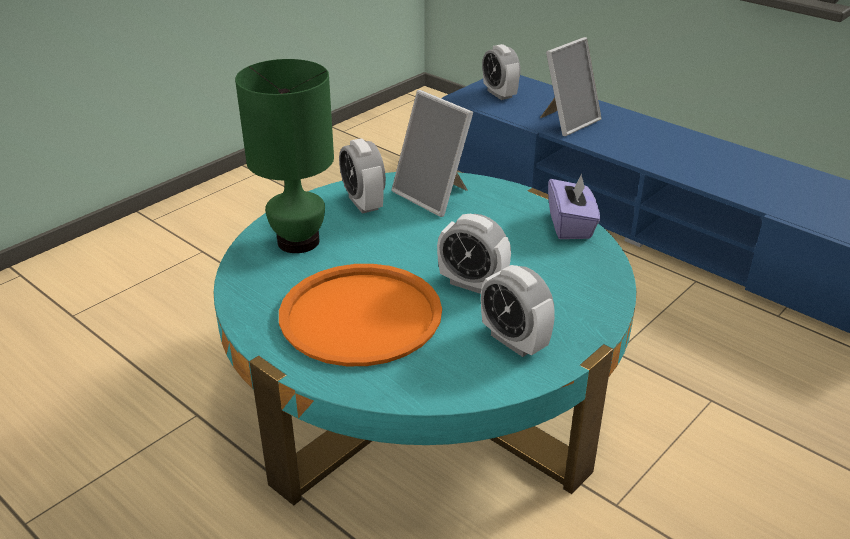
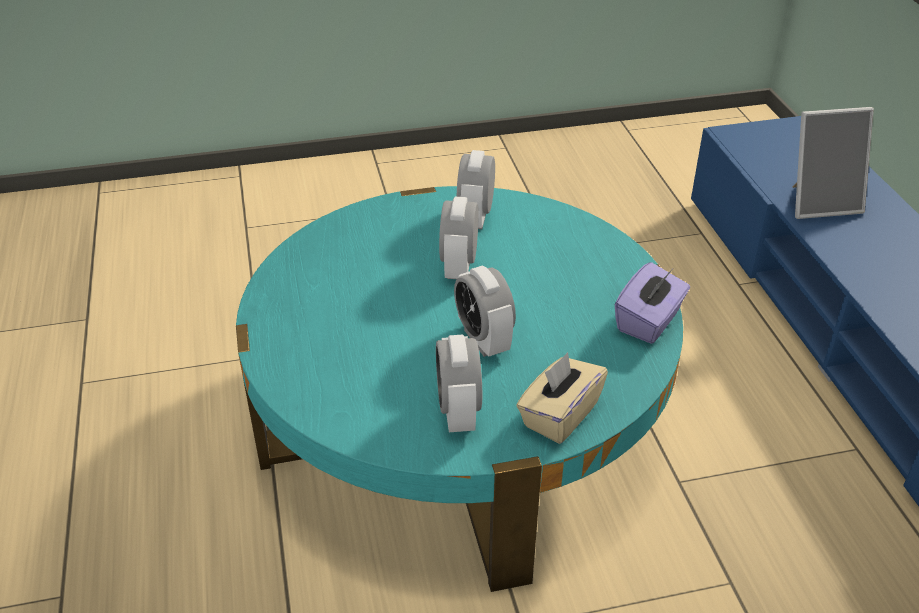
camera: 35 degrees right, 5 degrees up
(298, 241) = (382, 233): green table lamp -> none
(360, 315) = (358, 325): orange tray -> none
(434, 196) = (548, 236): picture frame -> none
(499, 94) = (777, 143): alarm clock -> alarm clock (459, 267)
(585, 310) = (559, 415): none -> beige tissue box

